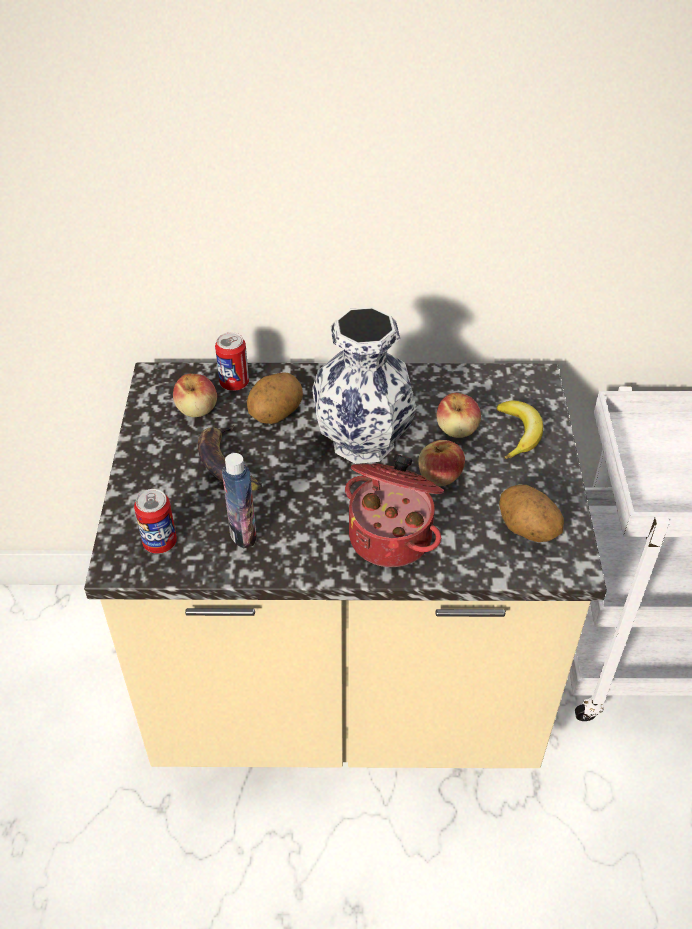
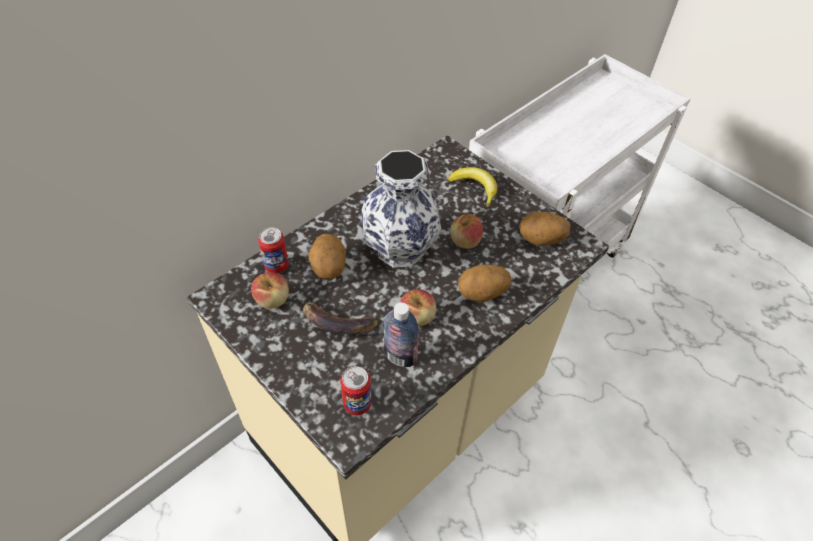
camera: 45 degrees left, 5 degrees up
(392, 536) = (482, 294): cooking pot -> potato
(457, 429) = (442, 207): apple -> apple (417, 317)

